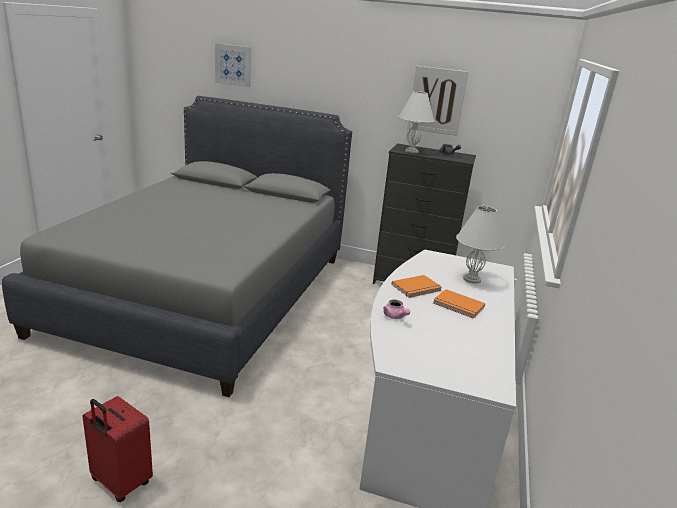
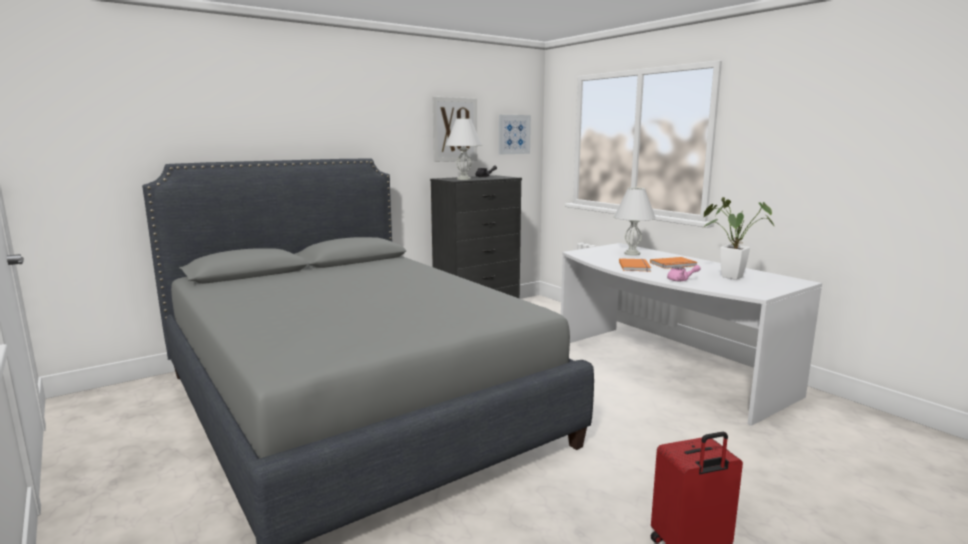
camera: 50 degrees left, 10 degrees down
(233, 65) = (211, 115): picture -> picture (513, 134)
(451, 340) = (727, 276): none -> potted plant

